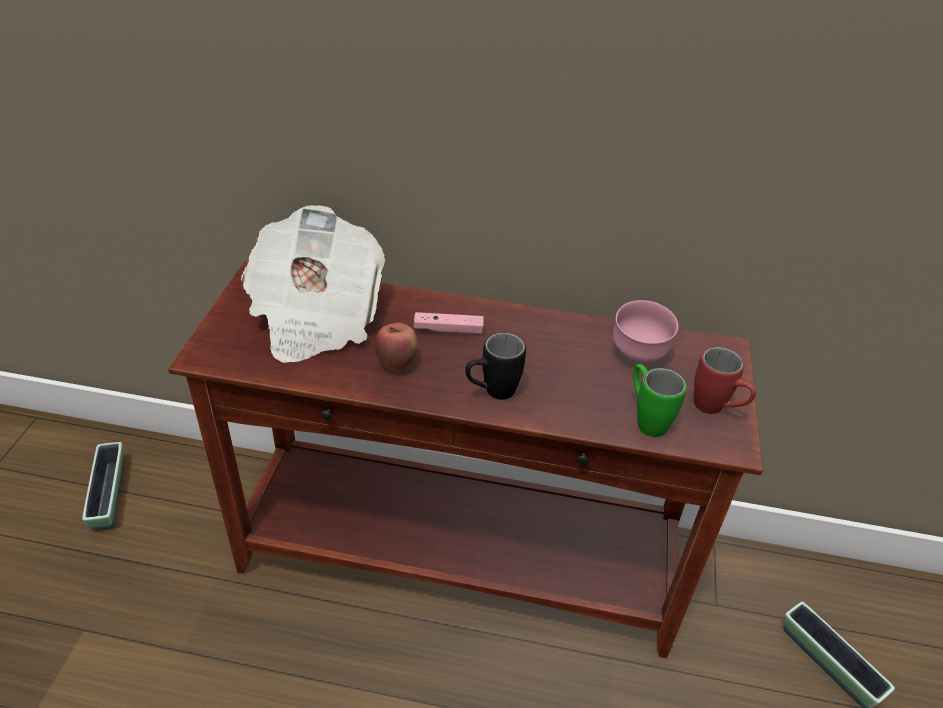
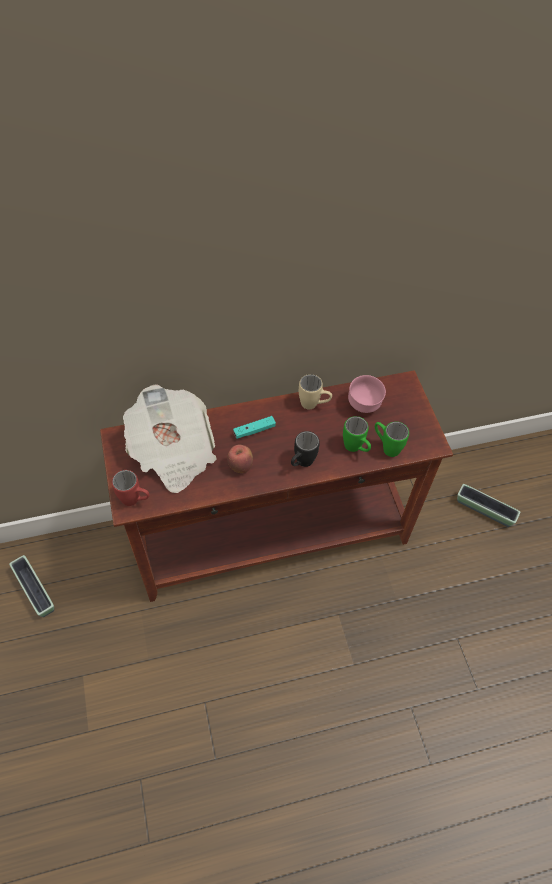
camera: 25 degrees left, 15 degrees up
(448, 330) = (254, 430): pink game controller -> turquoise game controller
(559, 329) = (314, 405): none -> beige mug
(592, 404) = (356, 449): none -> green mug
(716, 409) = (417, 425): red mug -> red mug (135, 500)

